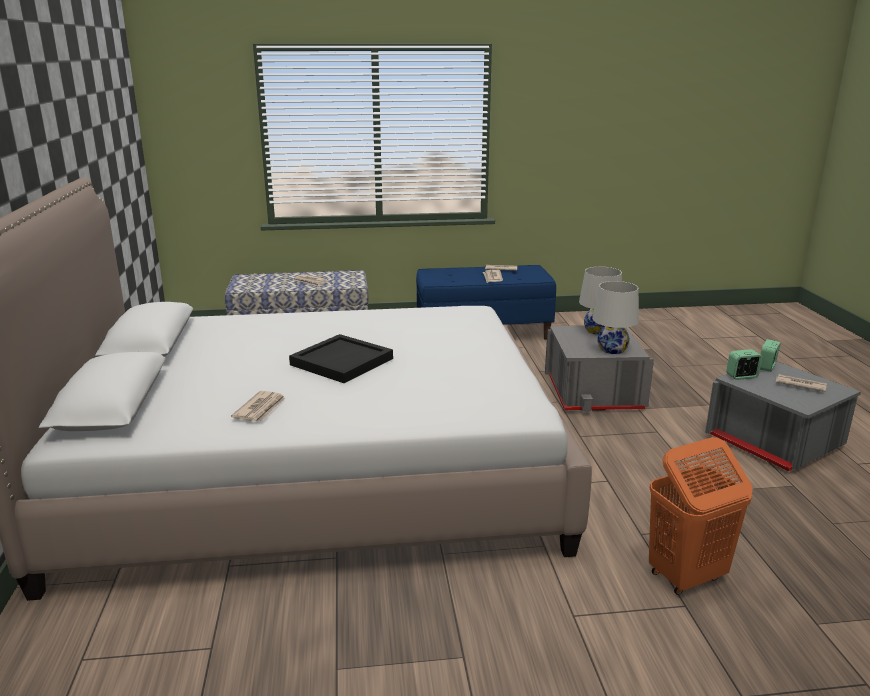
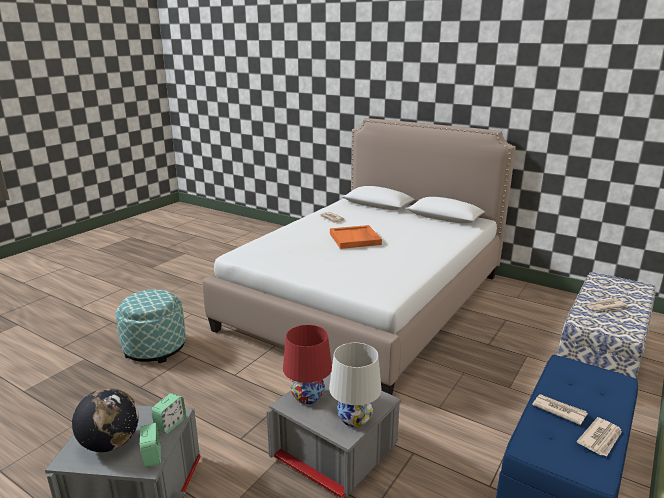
camera: 130 degrees right, 0 degrees up
(341, 361) = (355, 239): black tray -> orange tray
(612, 349) = (307, 396): white table lamp -> red table lamp
(685, 576) = (155, 348): orange laundry basket -> ottoman
(800, 385) = (111, 443): newspaper -> globe

